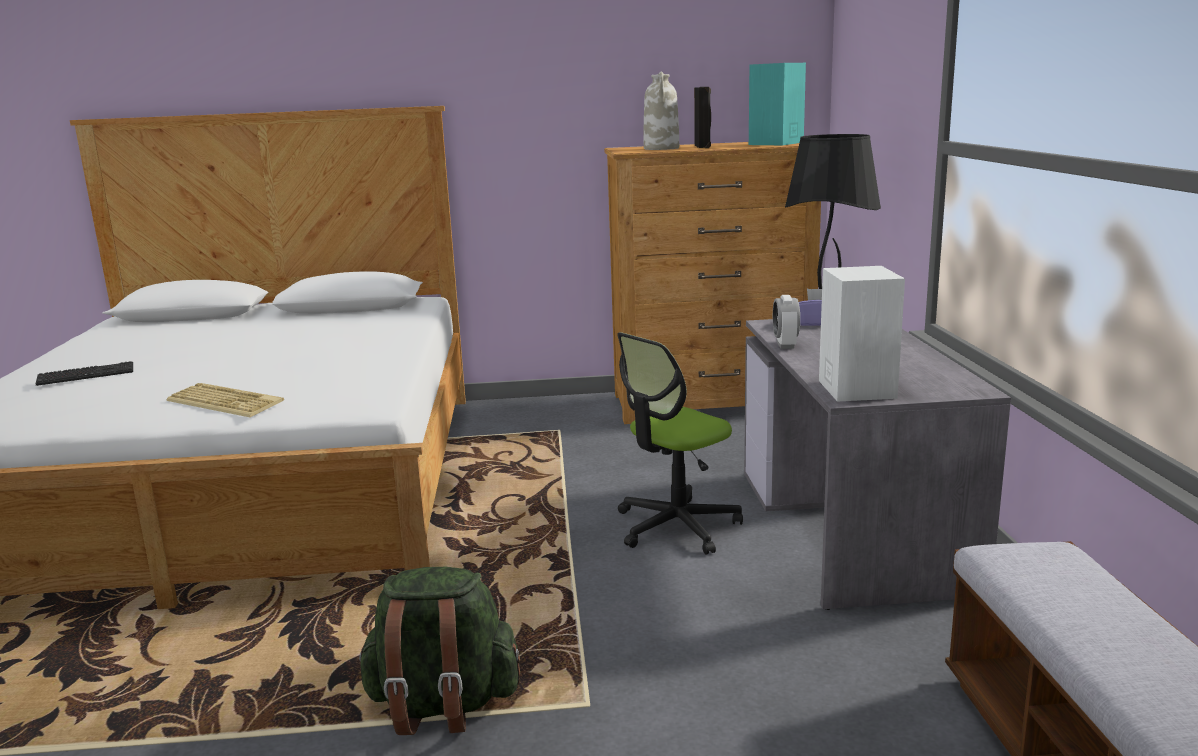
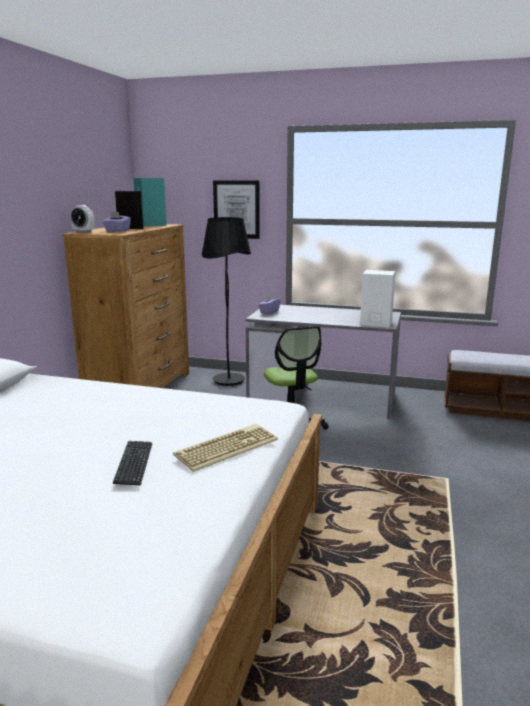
camera: 70 degrees left, 0 degrees up
(86, 375) = (47, 515): keyboard -> keyboard (134, 464)
(442, 705) = (438, 515): green backpack -> none
(662, 148) = (117, 231): white vase -> purple tissue box
(785, 345) = (299, 320): alarm clock -> alarm clock (83, 232)
(897, 120) = (236, 209): none -> picture

